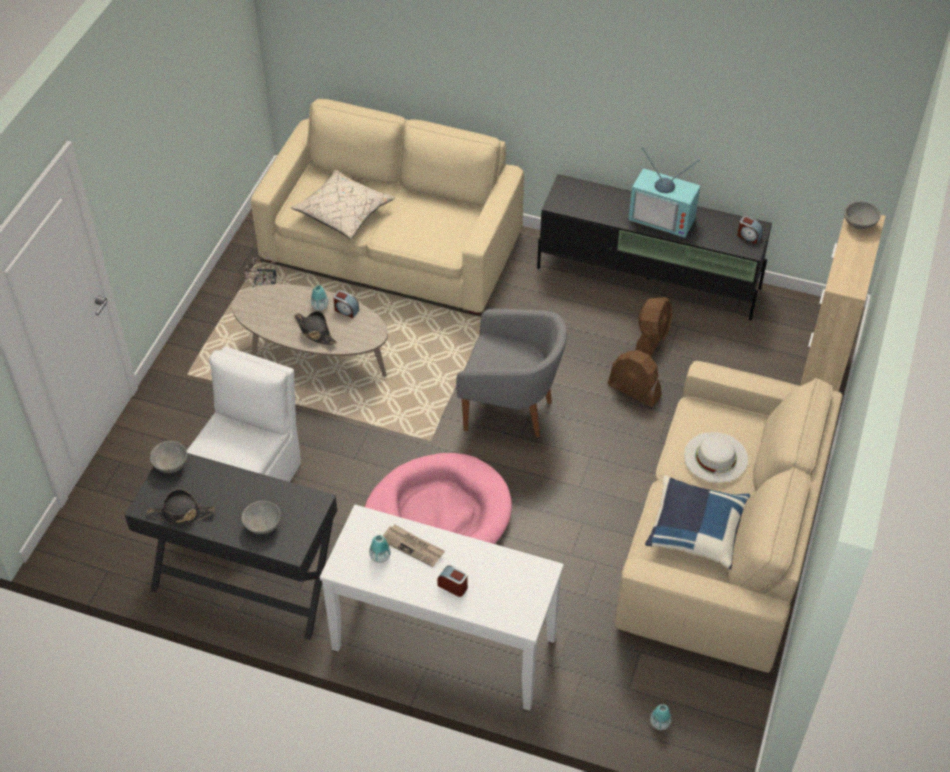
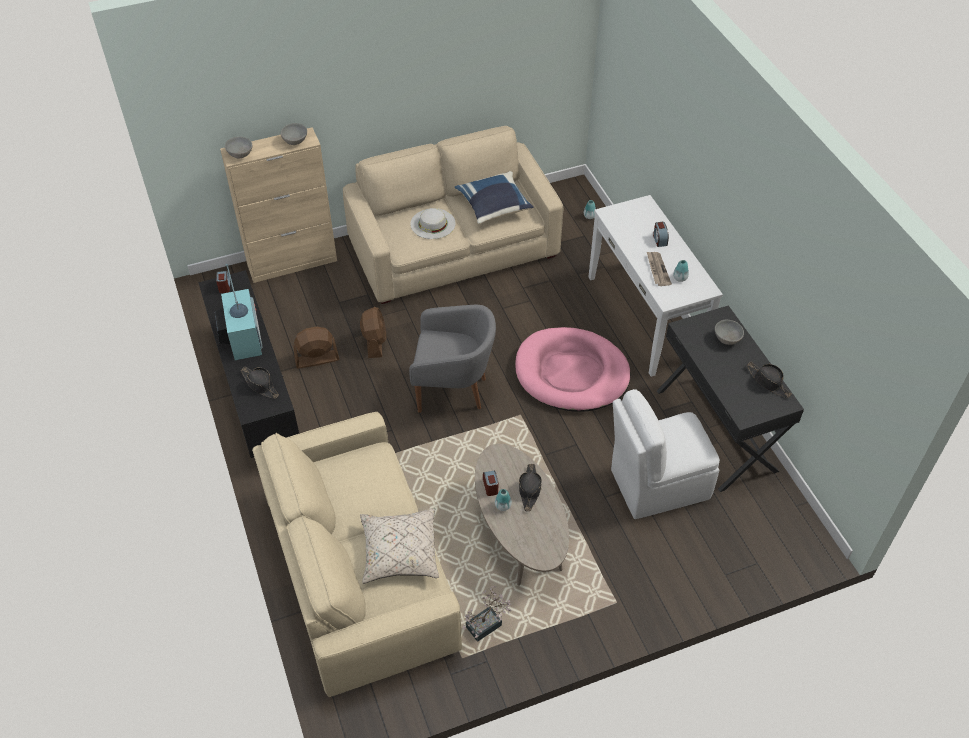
camera: 130 degrees left, 0 degrees up
(170, 465) = (748, 415): grey bowl -> grey bowl (295, 141)
(511, 411) = (454, 391): grey armchair -> grey armchair turned 120 degrees clockwise
(591, 203) = (260, 385): none -> black hat

